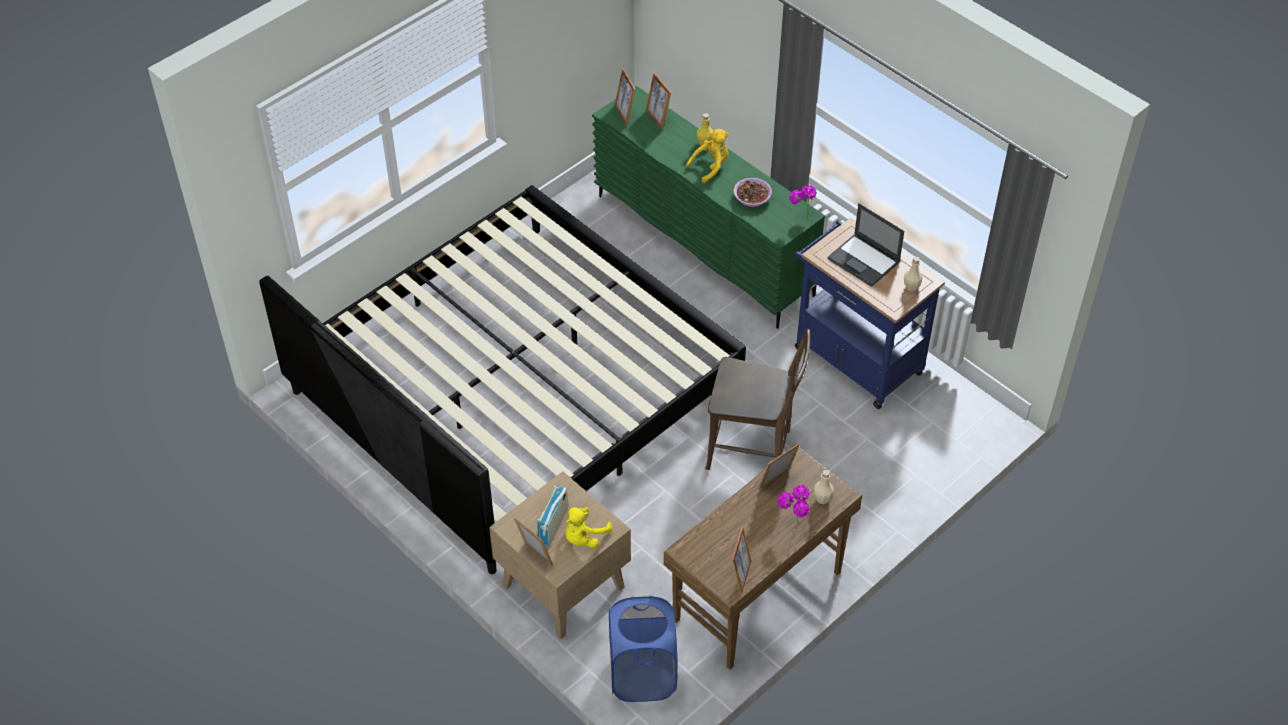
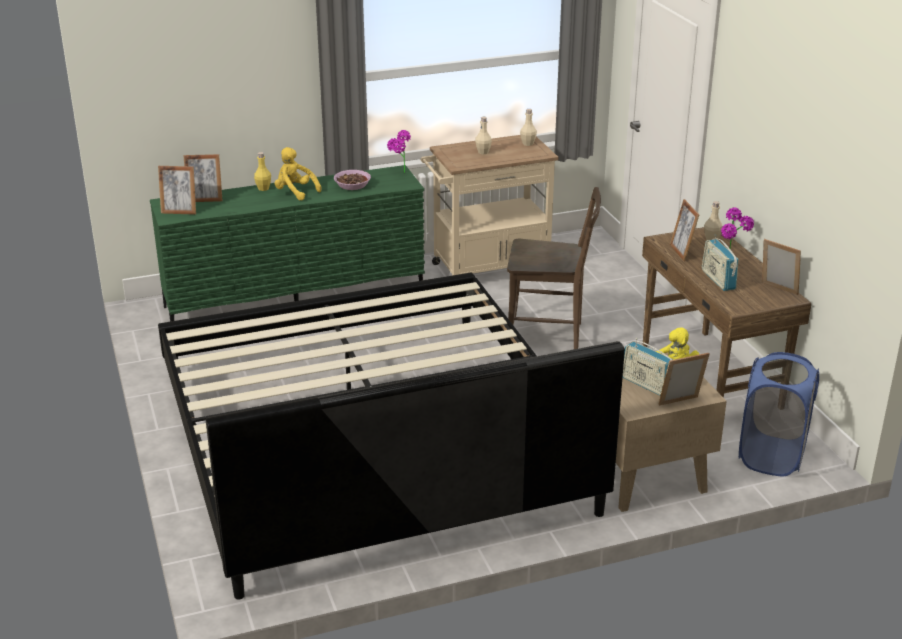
camera: 65 degrees left, 20 degrees down
(711, 166) = (295, 192): yellow plush toy -> yellow plush toy turned 45 degrees counterclockwise
(734, 524) = (718, 280): none -> radio
(753, 450) = (549, 337): brown chair -> brown chair turned 60 degrees clockwise
(855, 359) = (486, 269): blue cart -> beige cart
(864, 261) = (483, 152): laptop -> beige bottle

